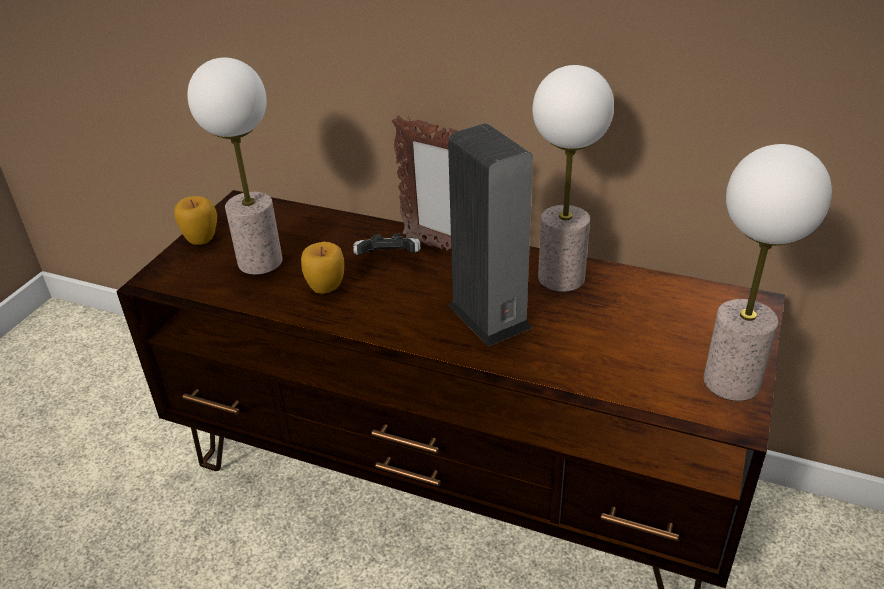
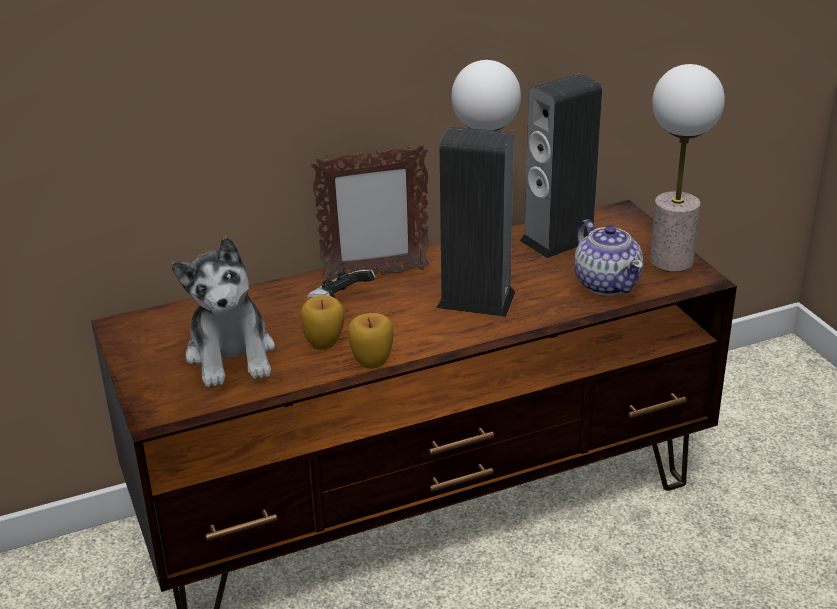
camera: 45 degrees left, 5 degrees down
(201, 239) = (140, 368): apple -> apple (372, 362)
(261, 261) = (231, 355): table lamp -> plush toy
(627, 368) = (607, 283): none -> teapot
(647, 299) = (558, 240): none -> speaker

